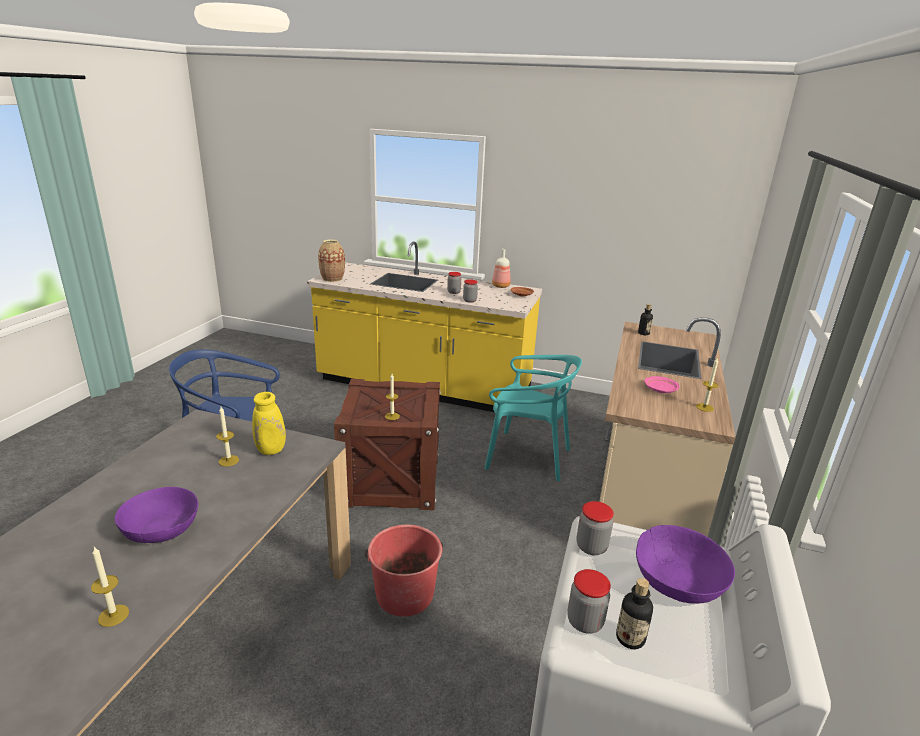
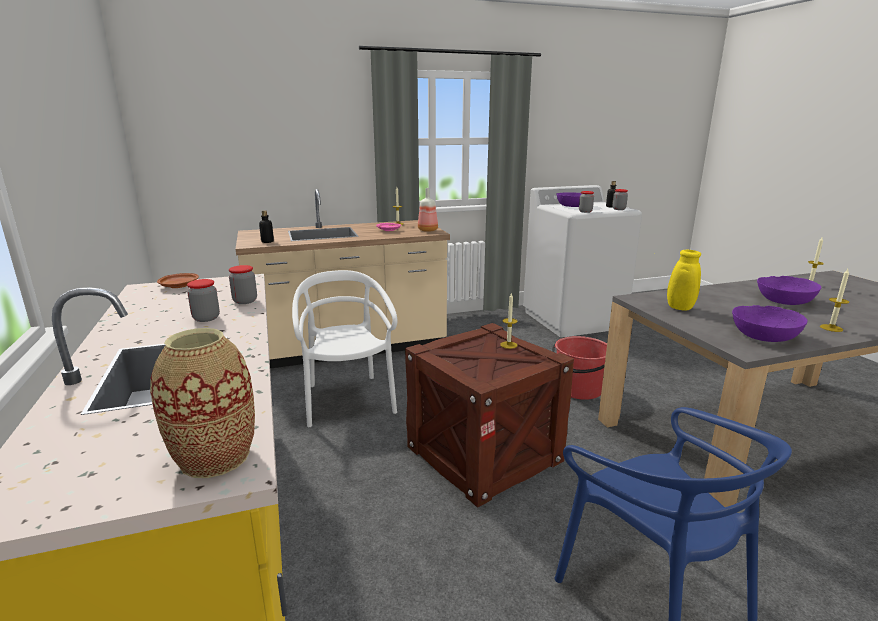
camera: 125 degrees left, 5 degrees down
(185, 444) = (763, 335): none -> purple bowl
(228, 461) = (721, 313): candle -> candle (831, 328)
(501, 286) = (135, 302): bottle -> bottle (427, 230)
(527, 457) = (347, 400): turquoise chair -> white chair

